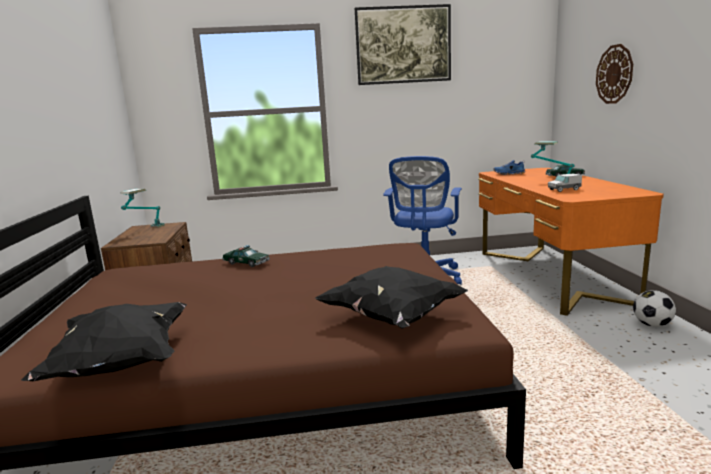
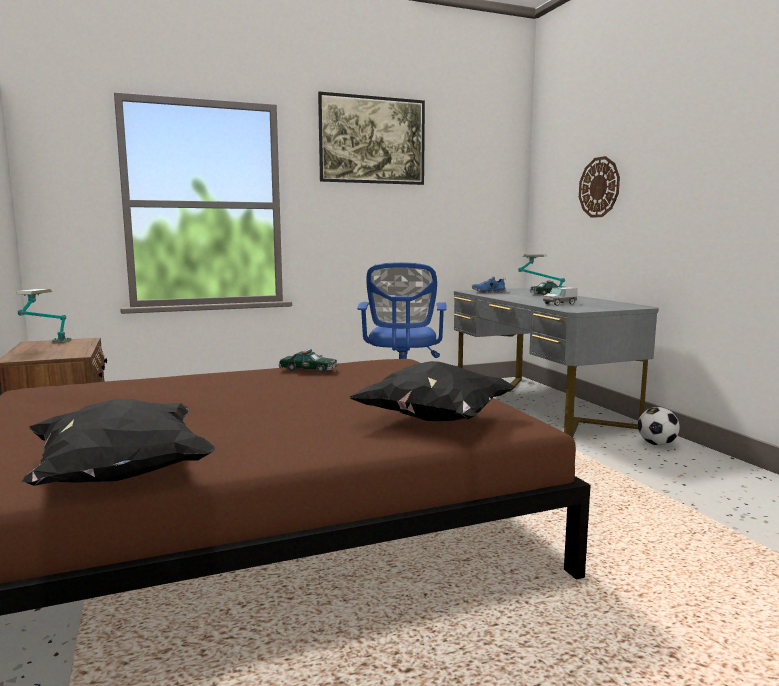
camera: 15 degrees left, 5 degrees down
(246, 263) = (213, 378): toy car -> toy car (308, 370)
(549, 275) = (538, 404): orange desk -> grey desk

